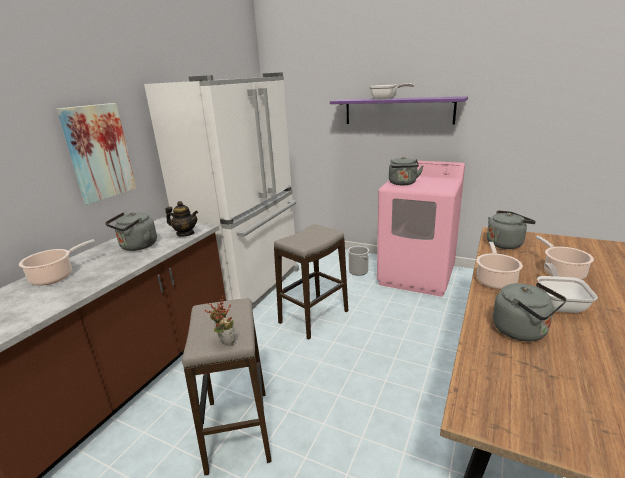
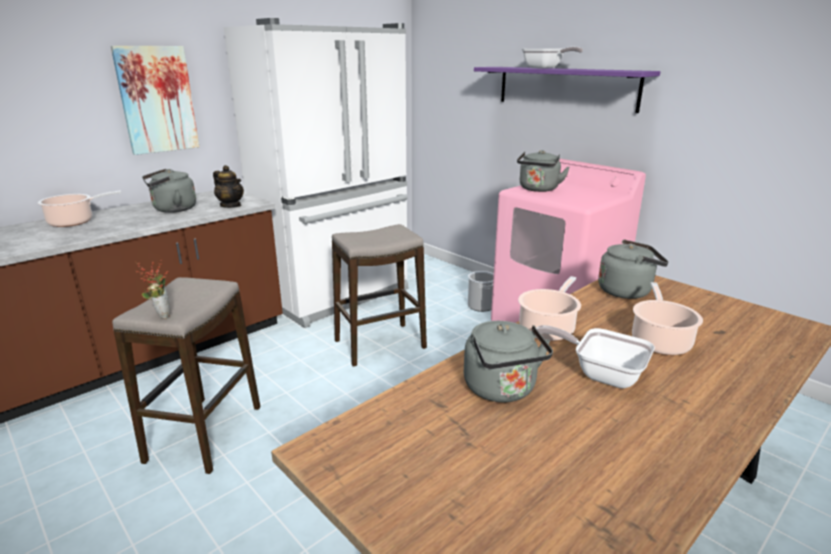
camera: 20 degrees right, 0 degrees up
(559, 303) = (601, 373): frying pan -> frying pan turned 90 degrees counterclockwise

